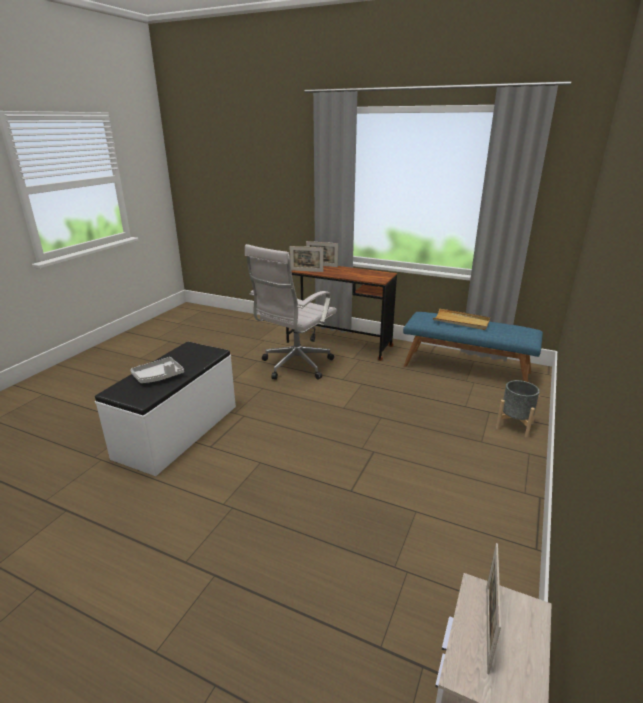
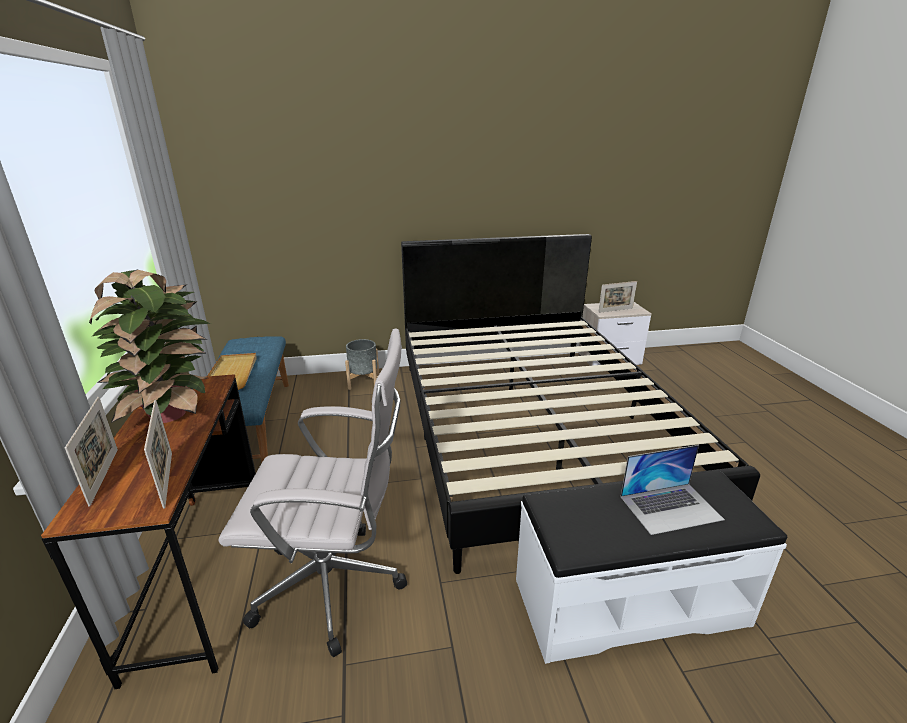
camera: 125 degrees left, 0 degrees up
(158, 376) = (671, 507): grey tray -> laptop
(349, 484) = (532, 430): none -> black bed
(357, 273) = (172, 412): none -> potted plant

